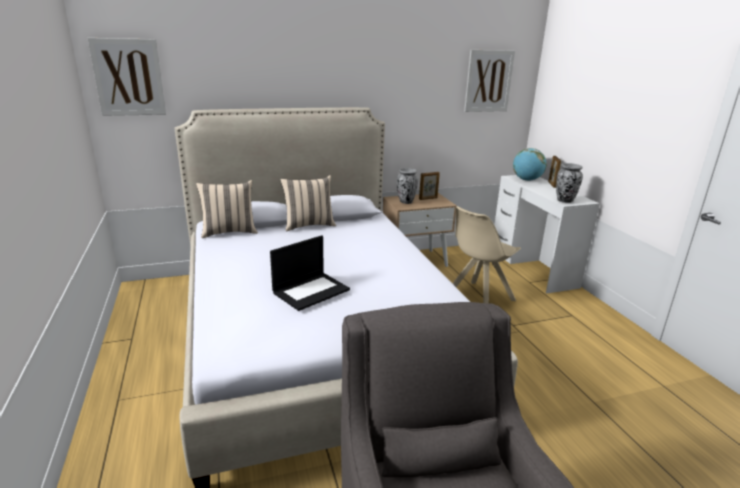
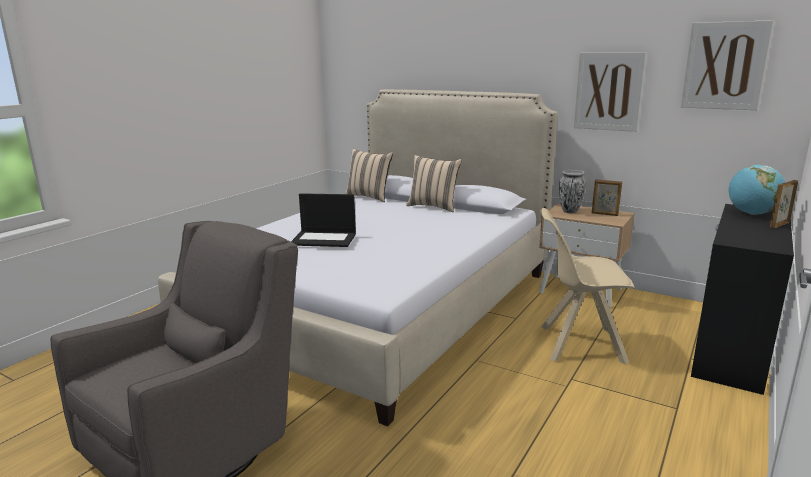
camera: 50 degrees right, 5 degrees down
(129, 77) = (347, 61): picture -> picture (608, 91)
(532, 268) = (732, 349): white desk -> black desk
(565, 201) = (736, 240): vase -> none

